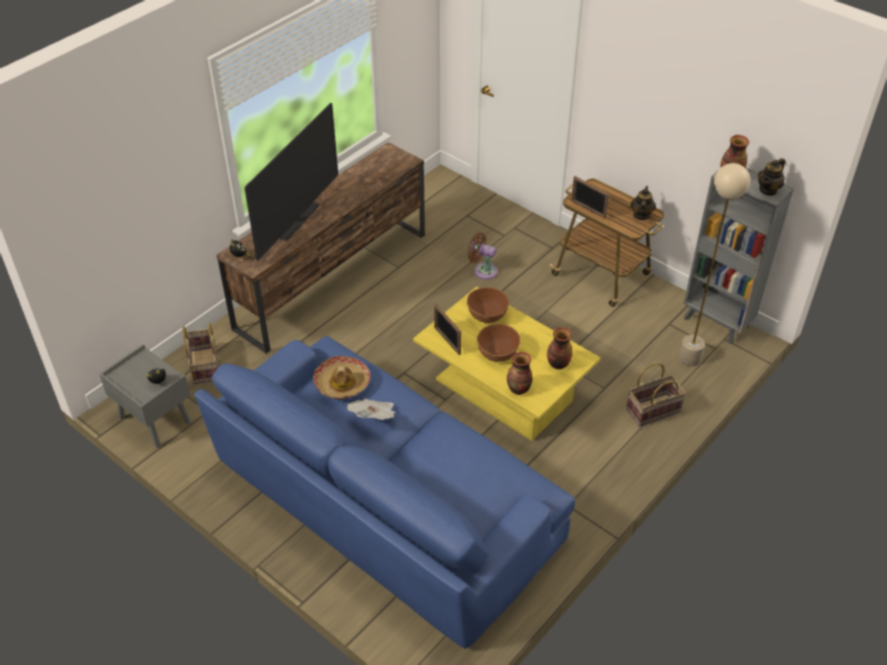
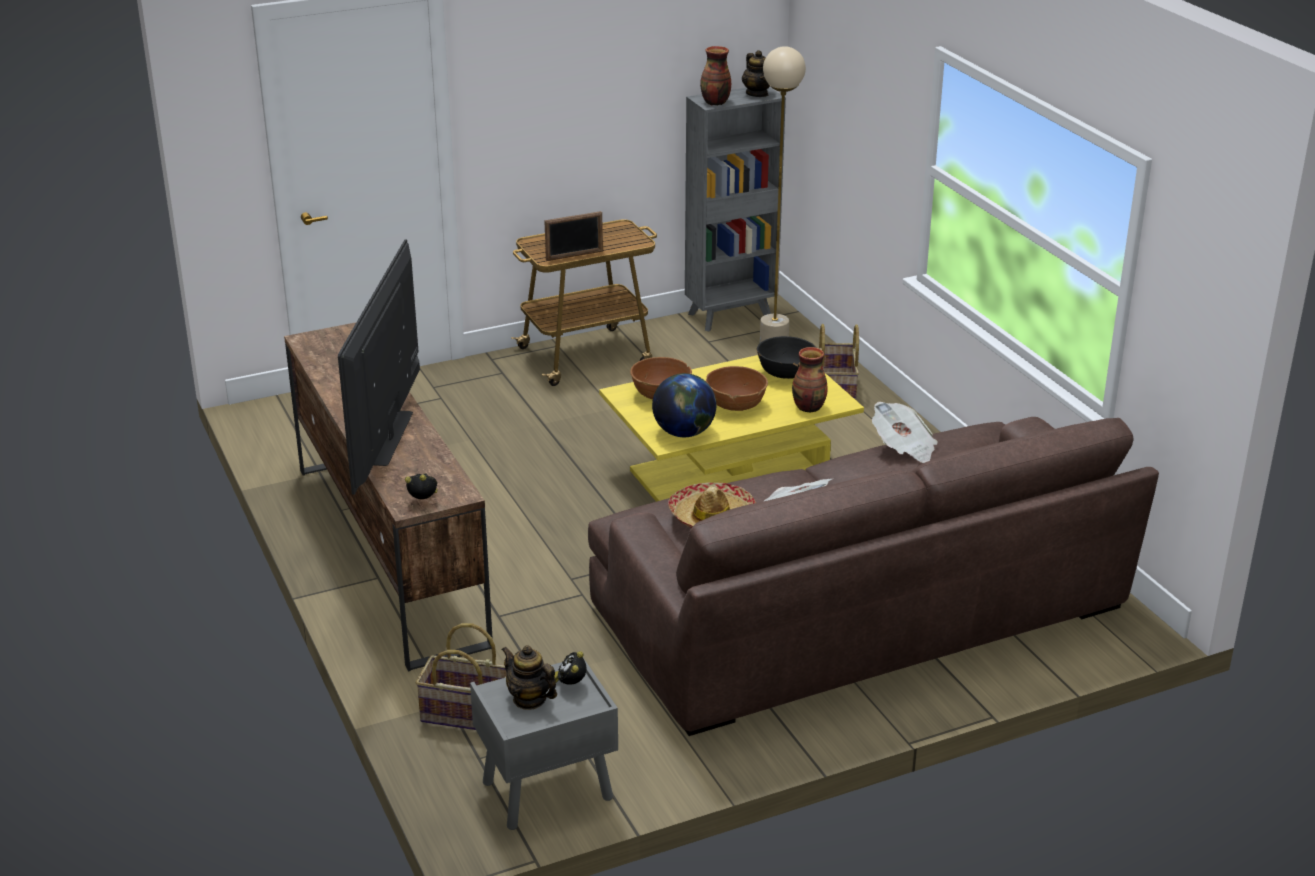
camera: 65 degrees left, 15 degrees down
(298, 221) = (390, 438): television -> television turned 135 degrees counterclockwise
(385, 502) = (859, 610): blue sofa -> brown sofa
(447, 340) = (684, 432): picture frame -> globe
(481, 450) = (904, 448): none -> newspaper
(483, 270) = (494, 431): brown fan -> none
(557, 364) = (786, 373): vase -> black bowl
(641, 215) = (617, 232): teapot -> teapot (529, 699)

